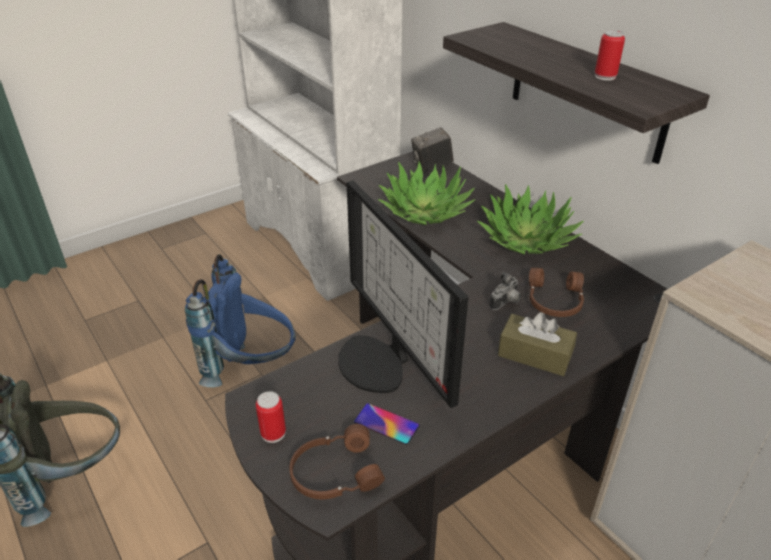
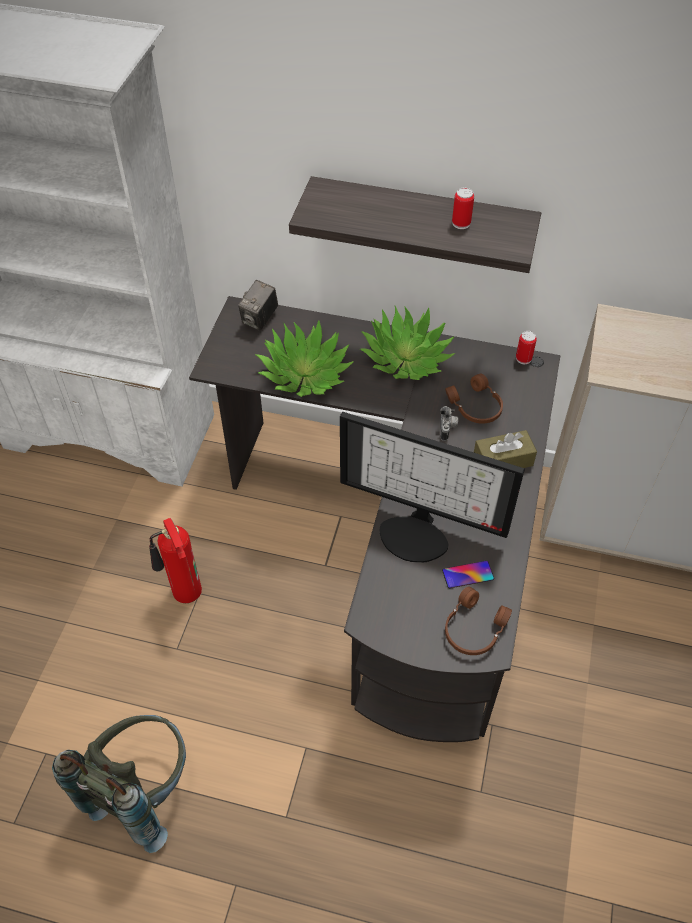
camera: 40 degrees left, 15 degrees up
(251, 368) = (185, 594): blue backpack -> fire extinguisher
(273, 433) = (409, 632): can -> can (523, 358)

